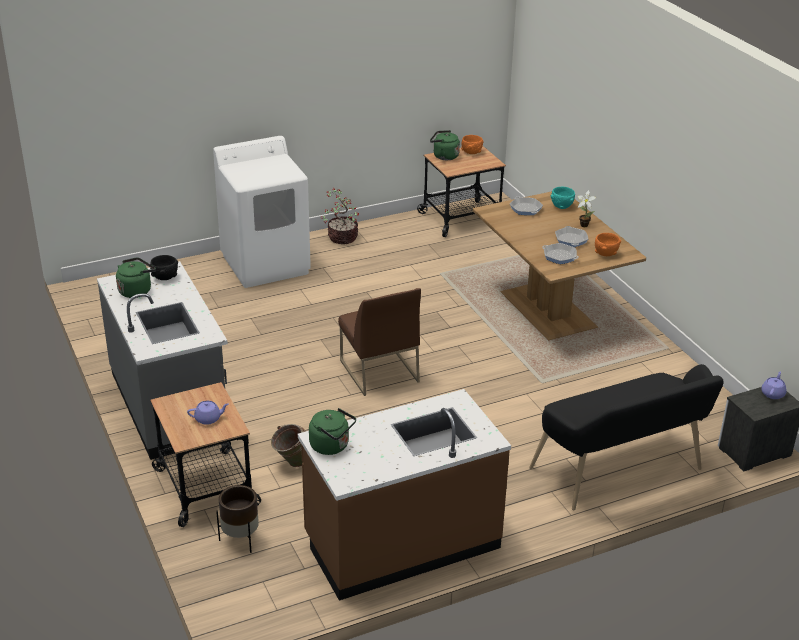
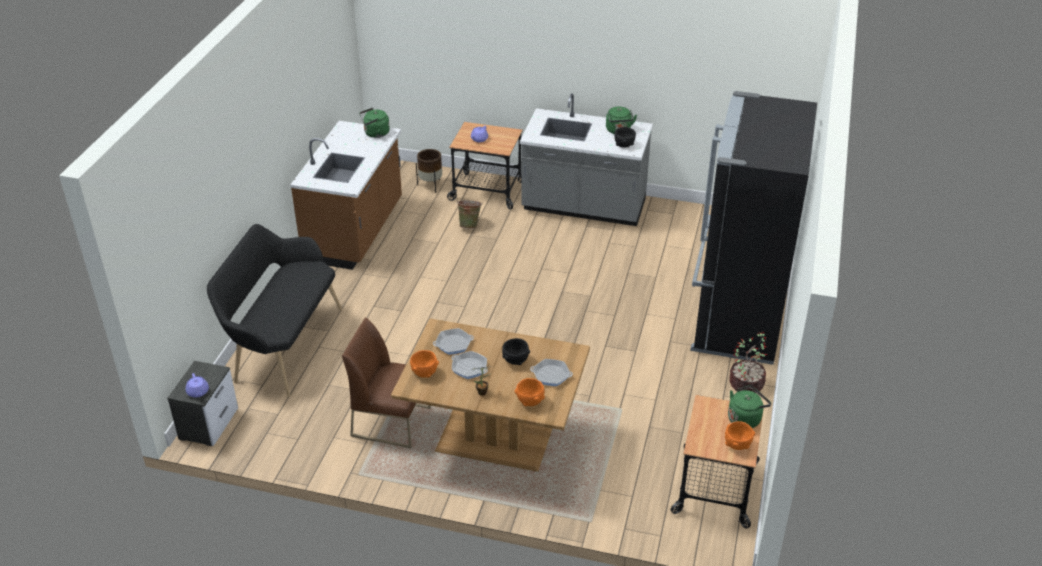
camera: 130 degrees right, 5 degrees up
(266, 264) = (736, 319): white washing machine -> black fridge
(378, 371) = (520, 302): brown chair -> brown chair (392, 421)
(534, 226) = (515, 360): none -> black bowl
(561, 206) = (530, 401): turquoise bowl -> orange bowl

